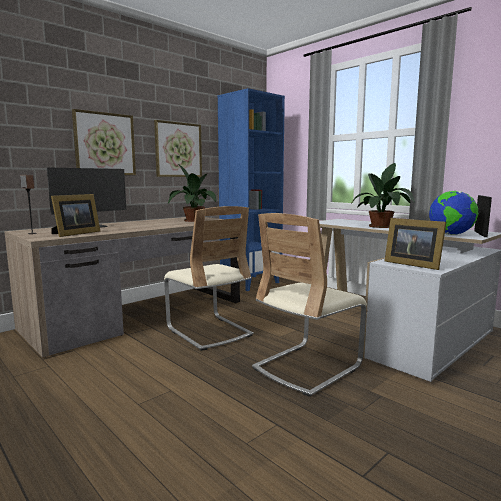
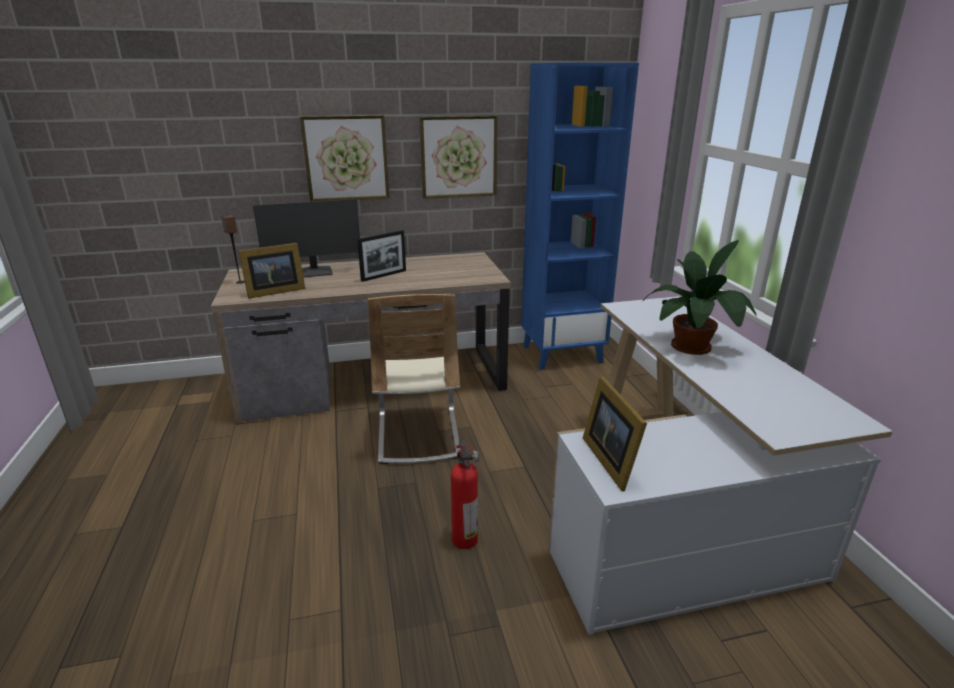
camera: 30 degrees right, 15 degrees up
(192, 220) = (453, 269): potted plant -> none
(307, 367) = (464, 538): beige chair -> fire extinguisher
(451, 234) = (755, 412): globe -> none
(480, 234) = (824, 423): picture frame -> picture frame (384, 275)

